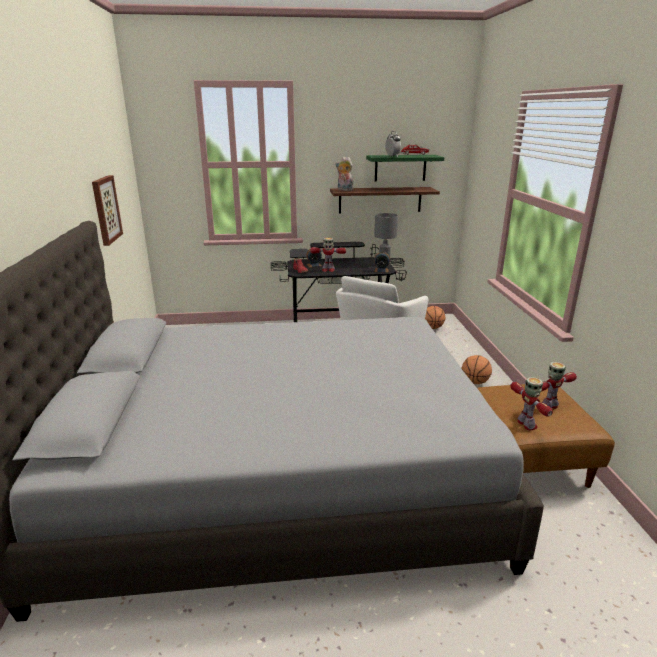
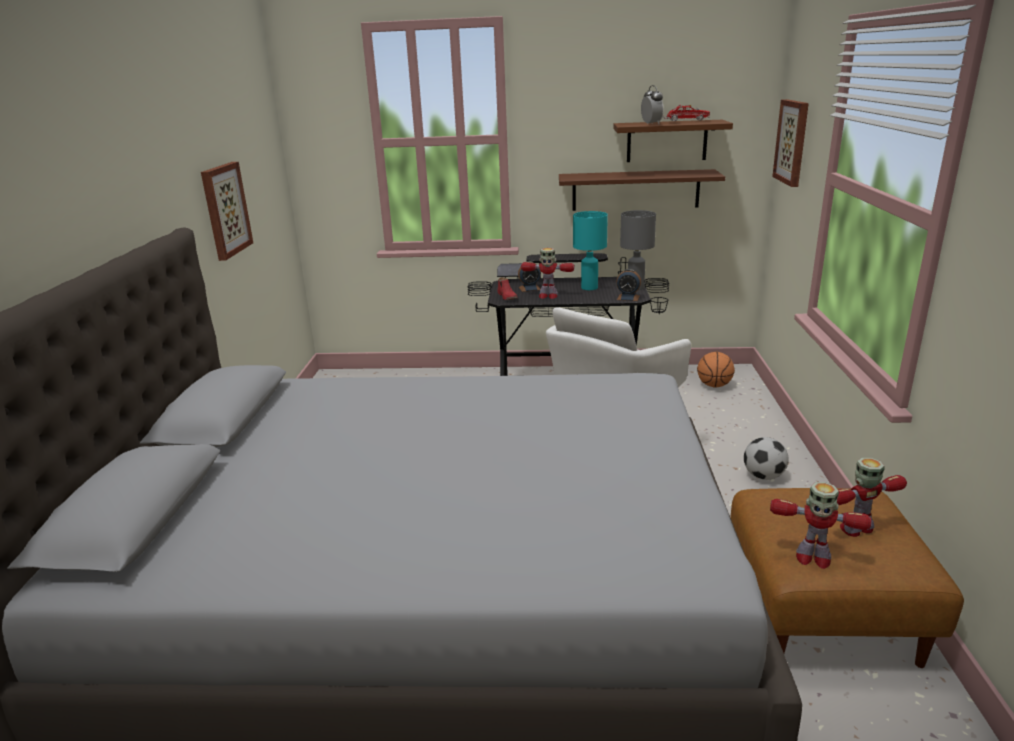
camera: 10 degrees right, 0 degrees up
(344, 190) = (578, 176): plush toy -> none
(353, 264) = (589, 287): none -> turquoise table lamp
(400, 168) = (666, 141): green shelf -> brown shelf
(474, 382) = (763, 476): basketball -> football
(481, 170) = (792, 142): none -> picture
(527, 425) = (812, 558): toy robot -> toy robot turned 120 degrees clockwise

